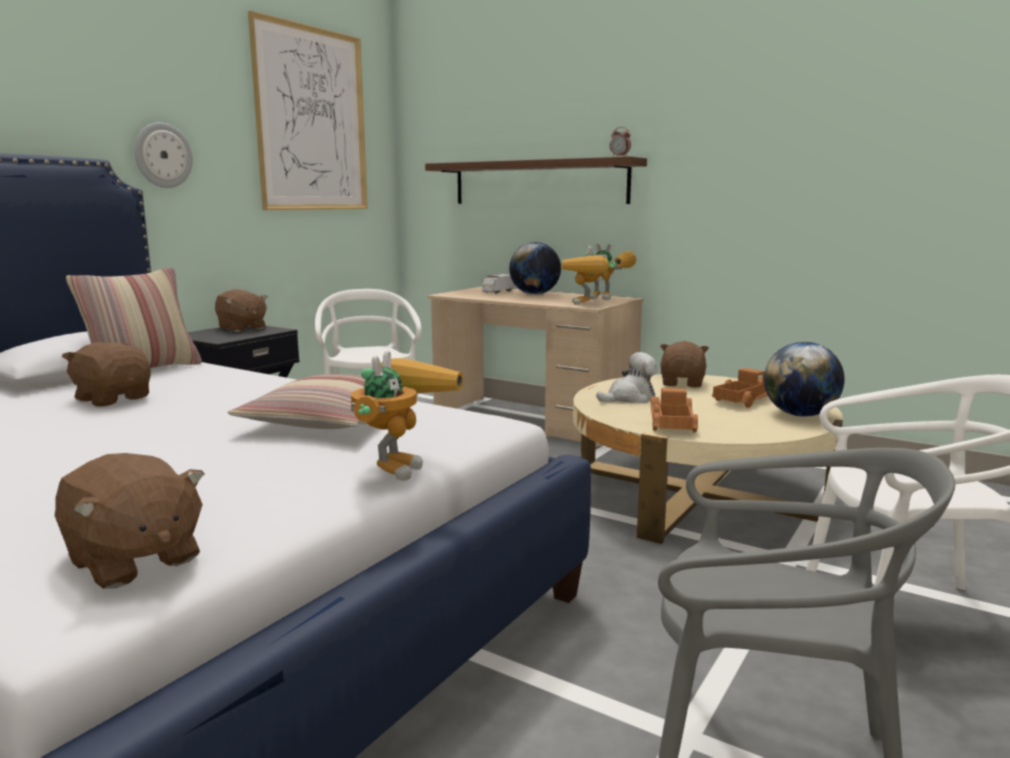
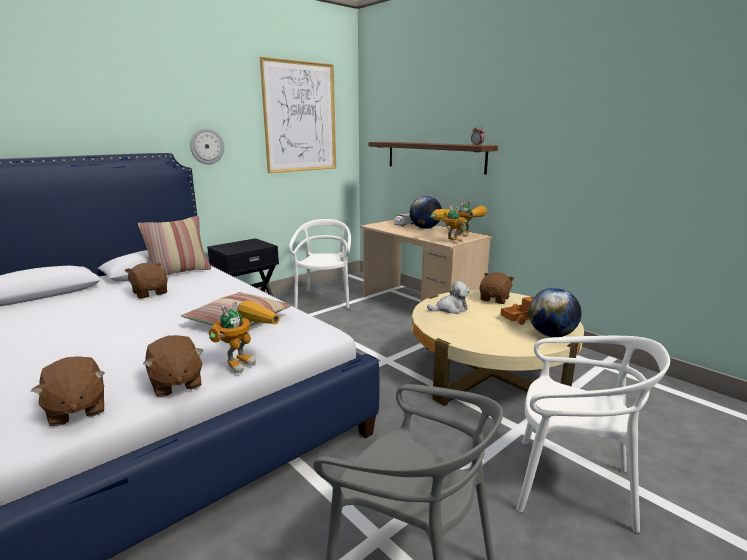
camera: 15 degrees right, 5 degrees up
(241, 328) = (249, 243): brown plush toy -> brown plush toy (176, 383)
(587, 304) = (447, 241): toy robot -> toy robot turned 120 degrees clockwise
(671, 423) = (460, 333): toy truck -> none

